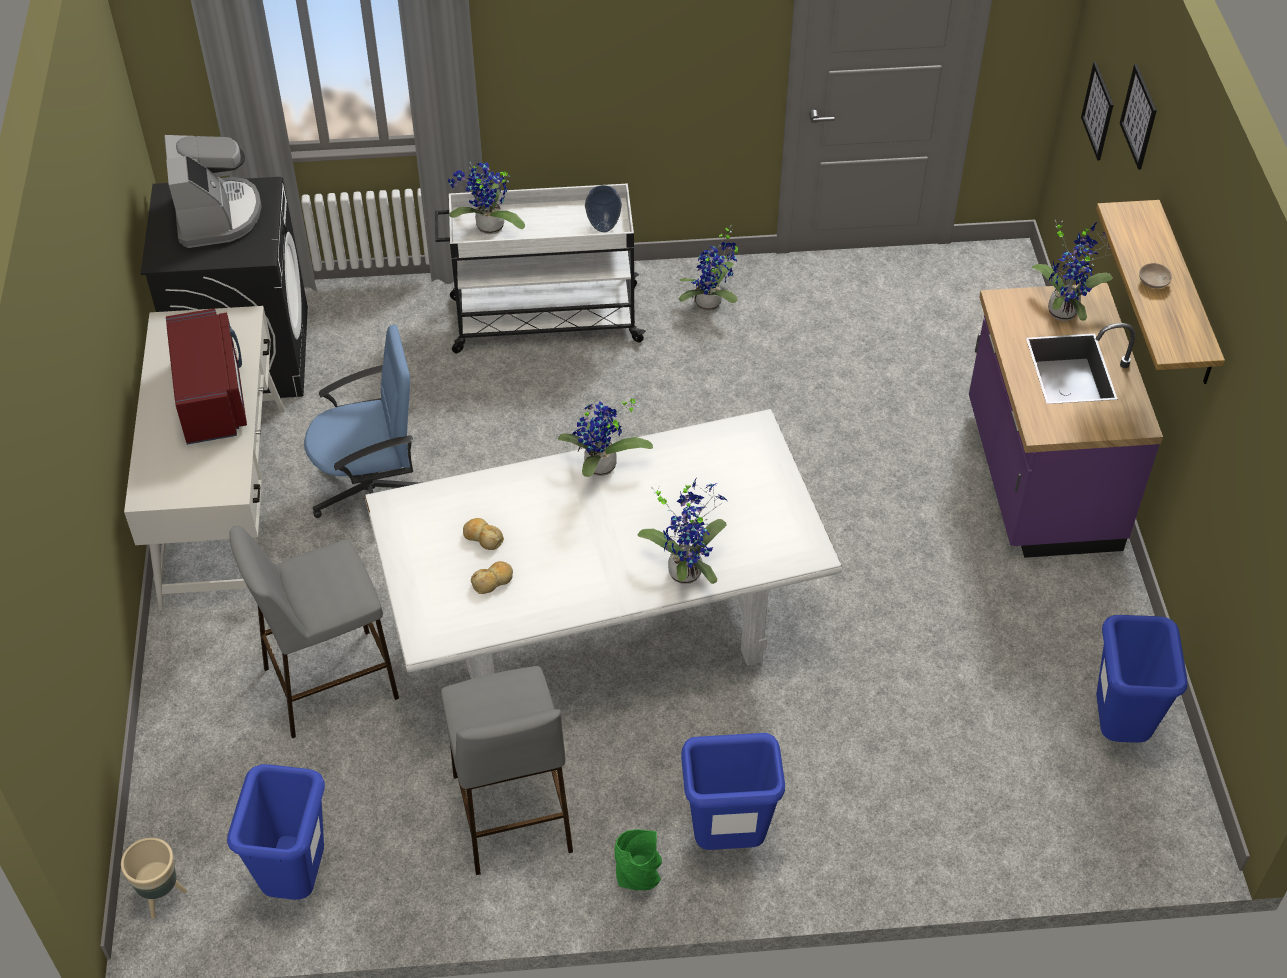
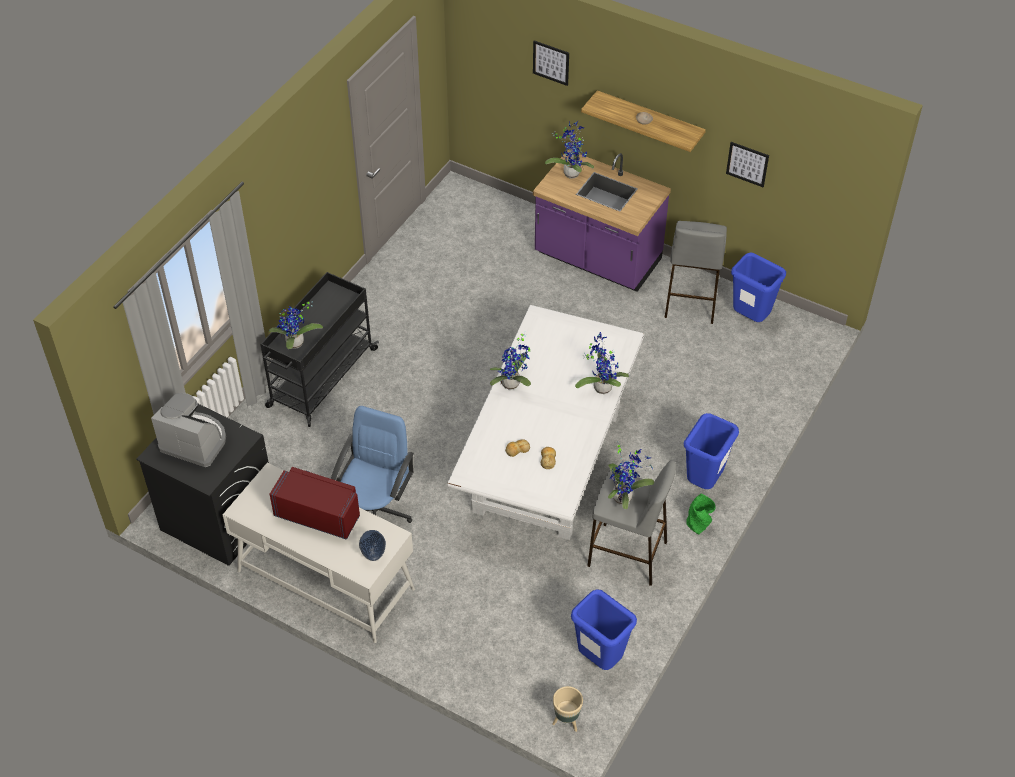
camera: 55 degrees left, 0 degrees up
(329, 683) = (489, 589): grey stool -> grey stool (691, 300)
(543, 320) = (321, 378): white cart -> black cart
(604, 227) = (341, 299): vase -> vase (373, 555)
(711, 304) = (377, 308): potted plant -> potted plant (624, 496)
(1098, 111) = (501, 77): picture -> picture (747, 164)

